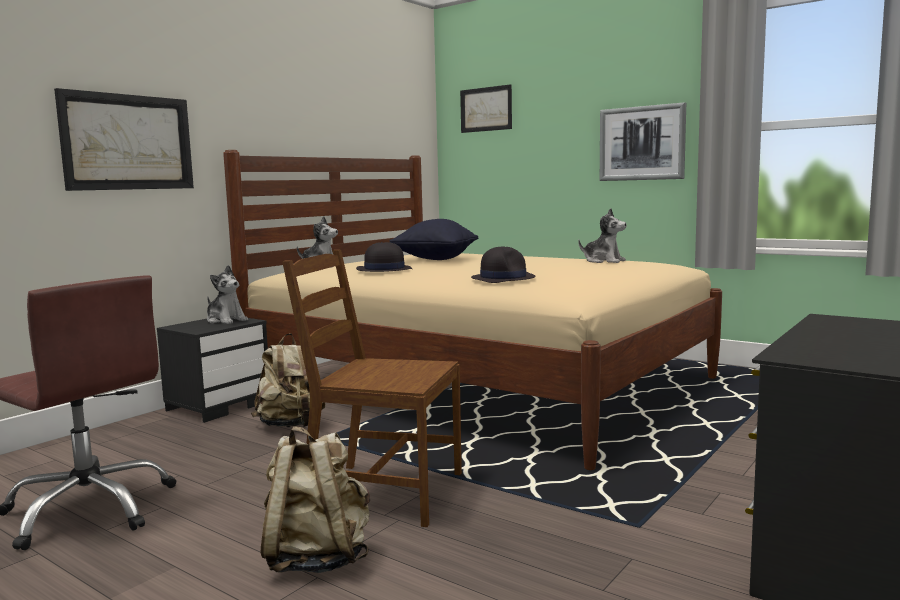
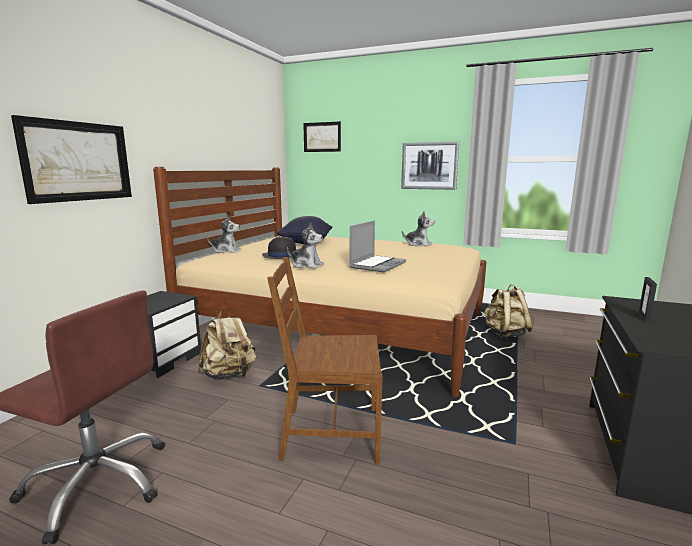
camera: 15 degrees left, 5 degrees up
(226, 320) = (164, 297): plush toy -> plush toy (306, 265)
(317, 558) = (317, 510): beige backpack -> beige backpack (505, 334)
(503, 278) = (377, 265): black hat -> laptop
(831, 333) = (644, 317): none -> picture frame

